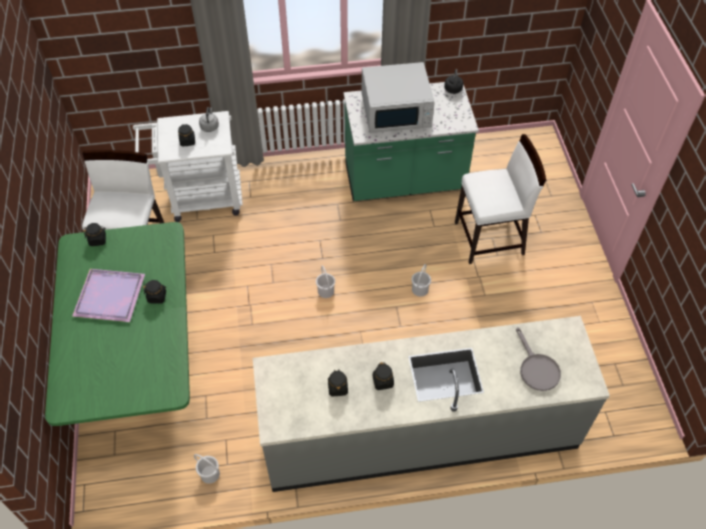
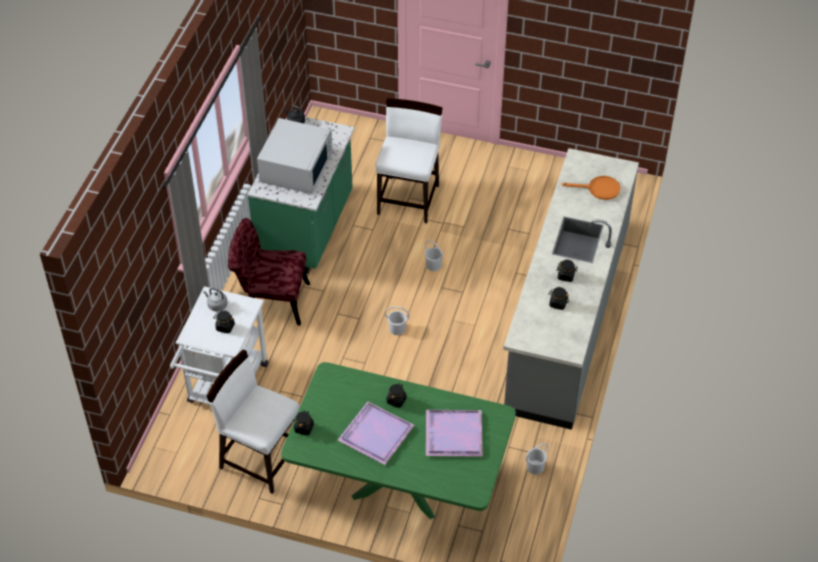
camera: 65 degrees left, 5 degrees down
(130, 359) = (452, 435): none -> purple tray
(308, 189) = (270, 300): none -> red chair
(536, 368) = (599, 189): grey frying pan -> orange frying pan

